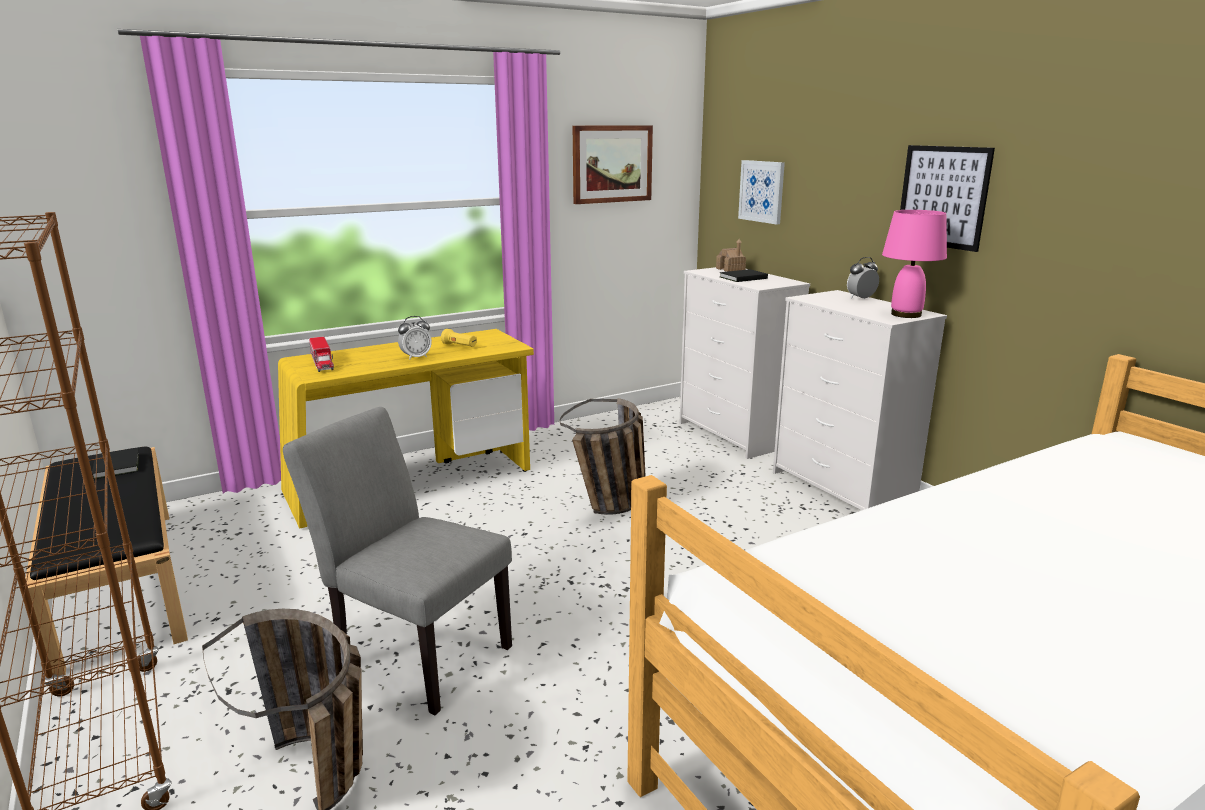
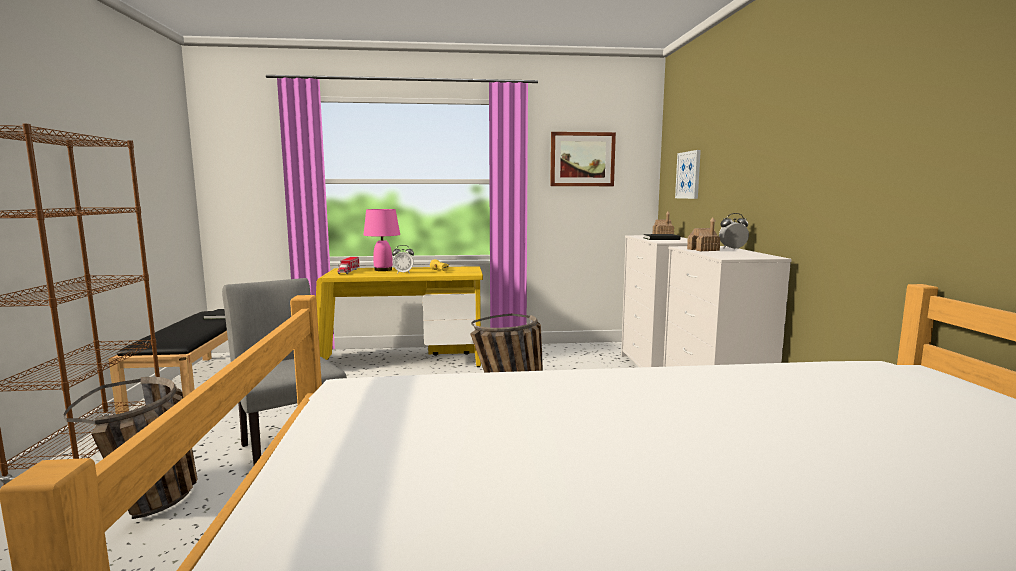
camera: 25 degrees right, 10 degrees down
(837, 303) = (703, 250): none -> toy house
(905, 314) = (750, 256): pink table lamp -> pink table lamp (383, 270)
(943, 197) = (791, 155): picture -> none

